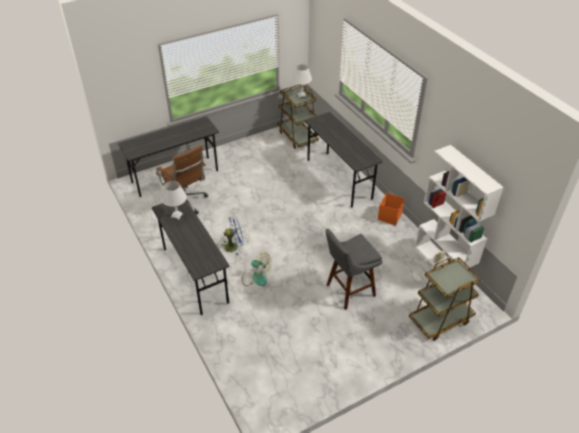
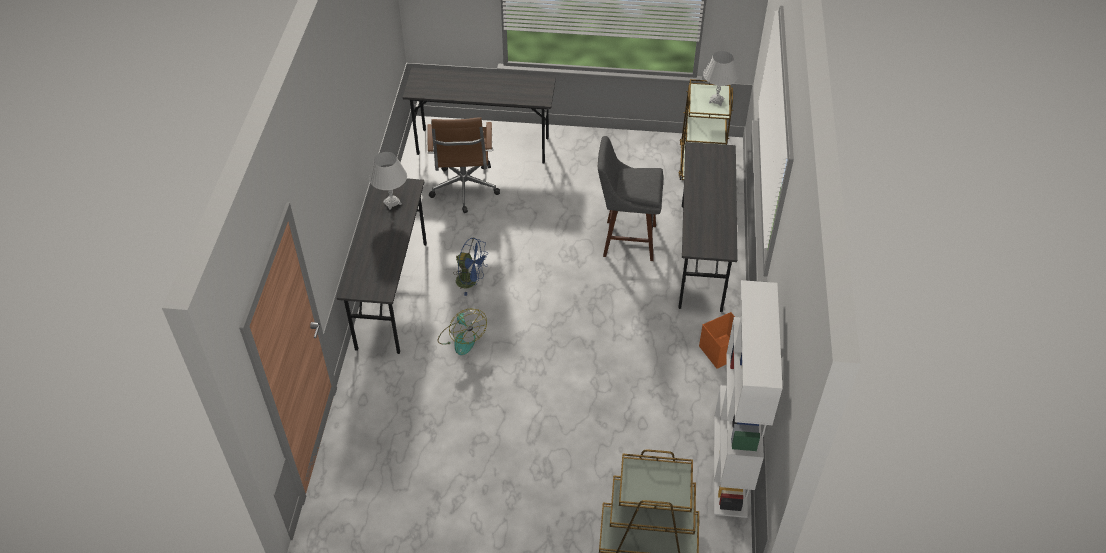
camera: 35 degrees right, 5 degrees up
(348, 291) = (560, 425): grey stool -> grey stool (626, 240)

